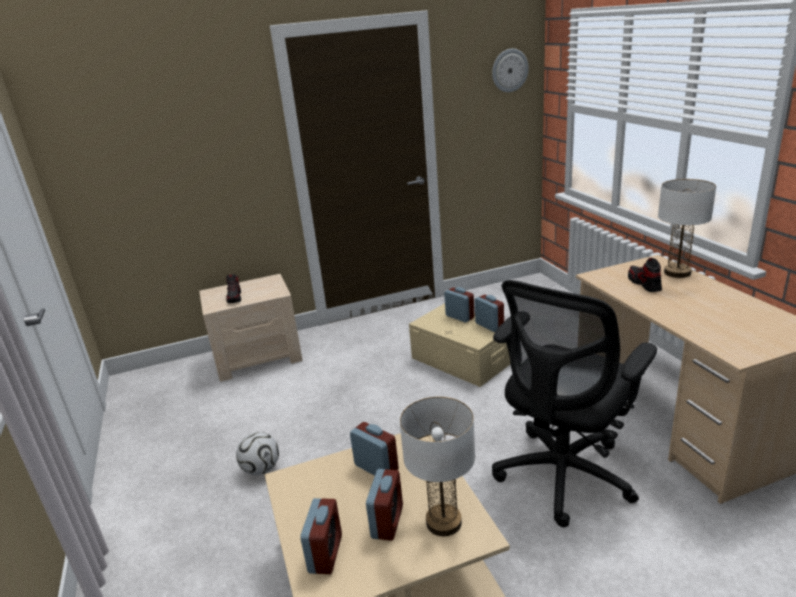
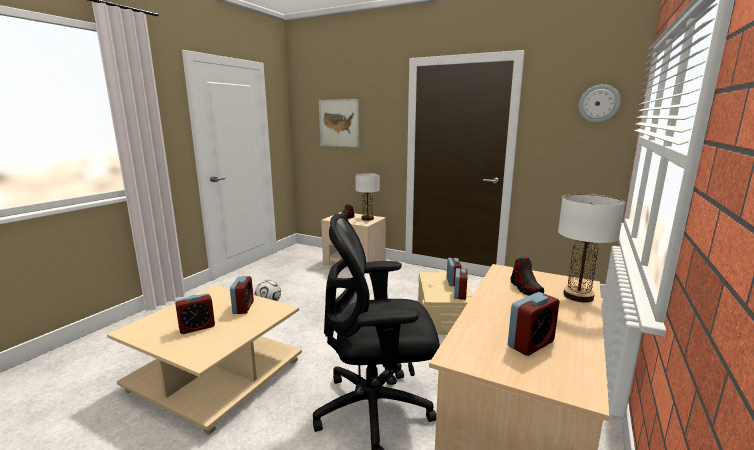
camera: 45 degrees right, 10 degrees down
(156, 146) = (339, 123): none -> picture
(325, 554) = (161, 321): alarm clock -> alarm clock (530, 344)
(443, 522) = (207, 343): table lamp -> table lamp (367, 219)
(644, 283) = (526, 288): shoe -> shoe turned 135 degrees clockwise

